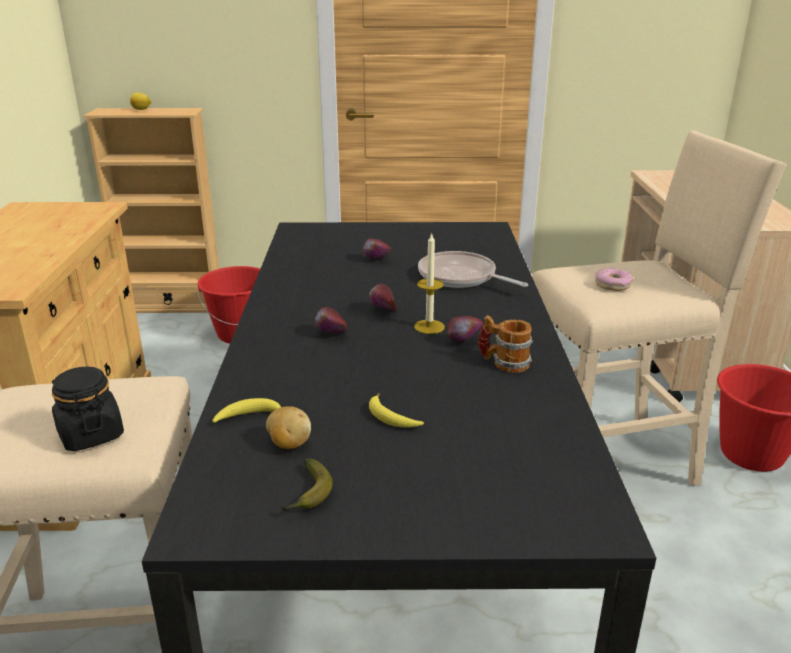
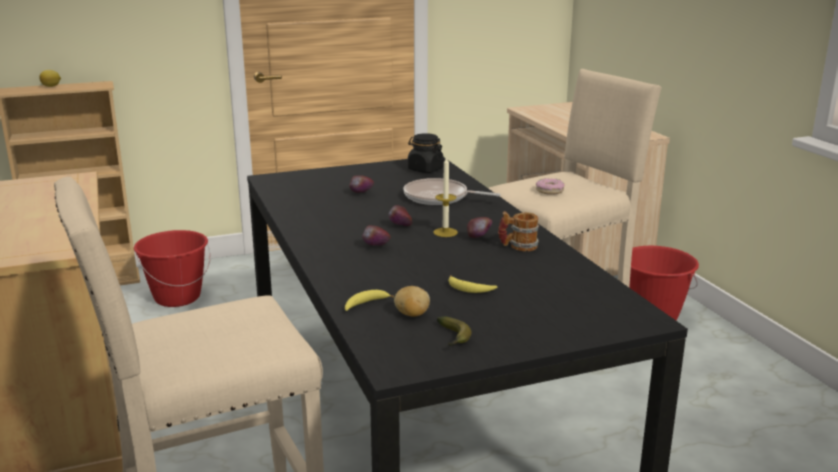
camera: 20 degrees left, 5 degrees down
(90, 434) = (243, 339): black jar -> black jar (425, 169)

